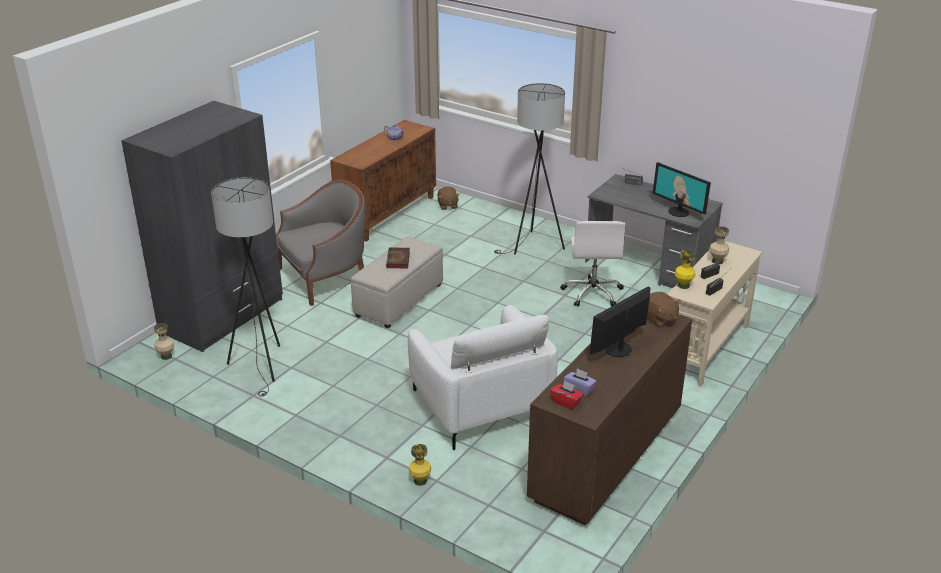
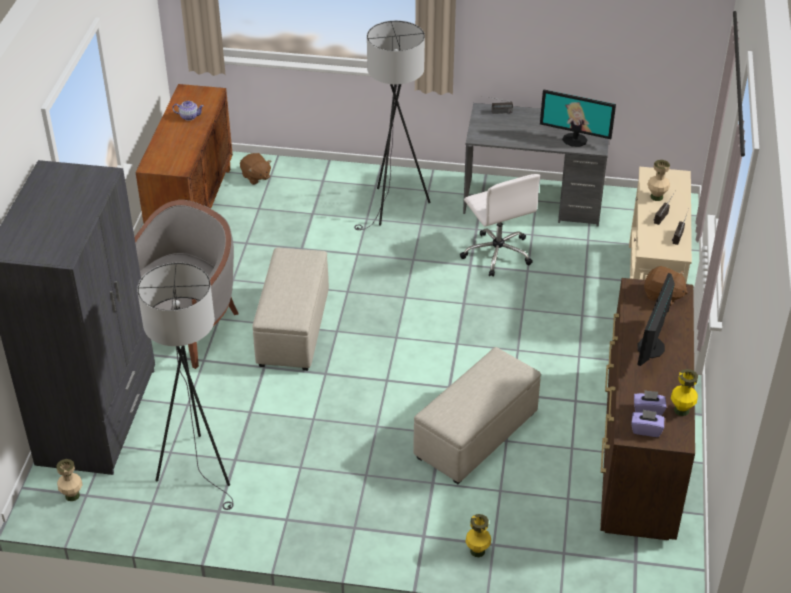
camera: 25 degrees left, 10 degrees up
(398, 260) = (293, 286): book -> none
(480, 405) = (475, 436): white armchair -> beige ottoman
(566, 402) = (646, 430): red tissue box -> purple tissue box
(683, 285) = (645, 239): yellow vase -> yellow vase (681, 410)

